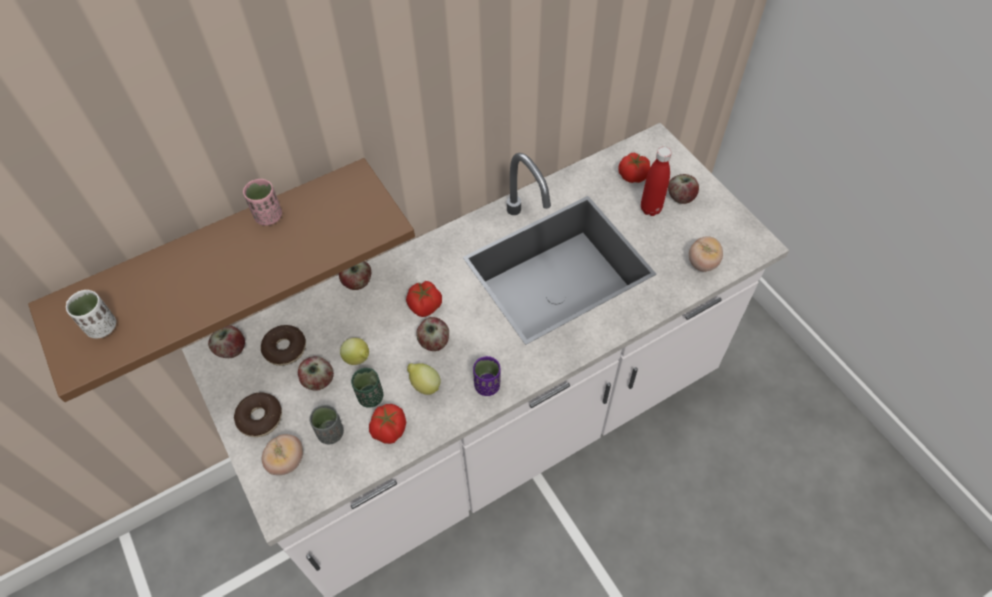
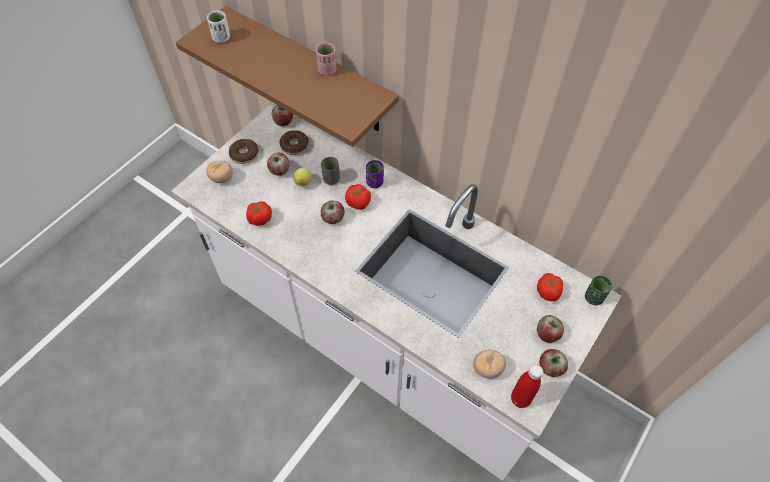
camera: 65 degrees right, 0 degrees up
(331, 433) = (247, 191): grey cup -> grey cup (331, 179)
(357, 282) = (359, 160): apple -> apple (550, 368)
(370, 397) = (279, 201): green cup -> green cup (593, 297)
(424, 385) = (299, 225): lemon -> none
(487, 385) = (313, 260): purple cup -> purple cup (374, 182)
(650, 209) = (521, 315): red bottle -> red bottle (520, 399)

